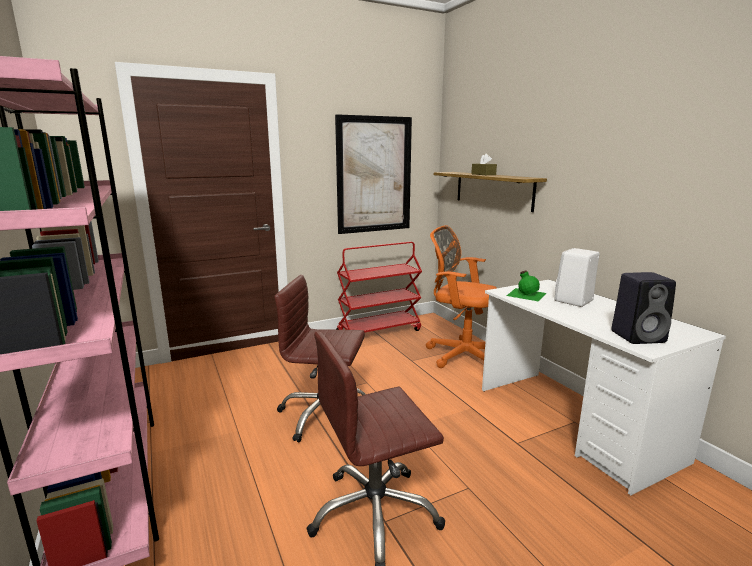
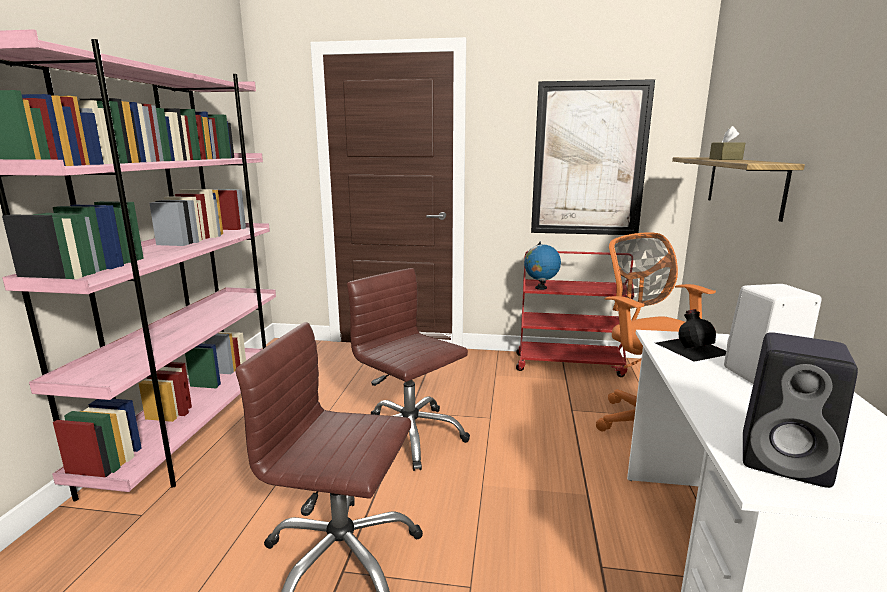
camera: 35 degrees right, 0 degrees up
(359, 276) = (540, 288): none -> globe
(526, 294) = (692, 347): green bottle -> black bottle

